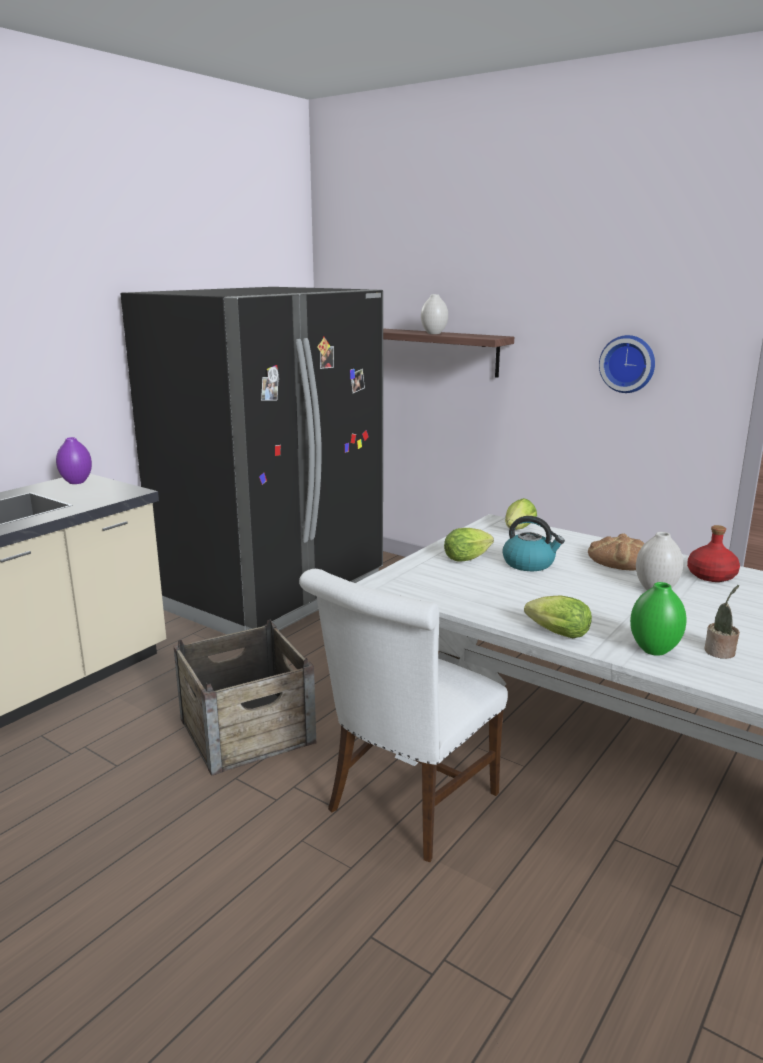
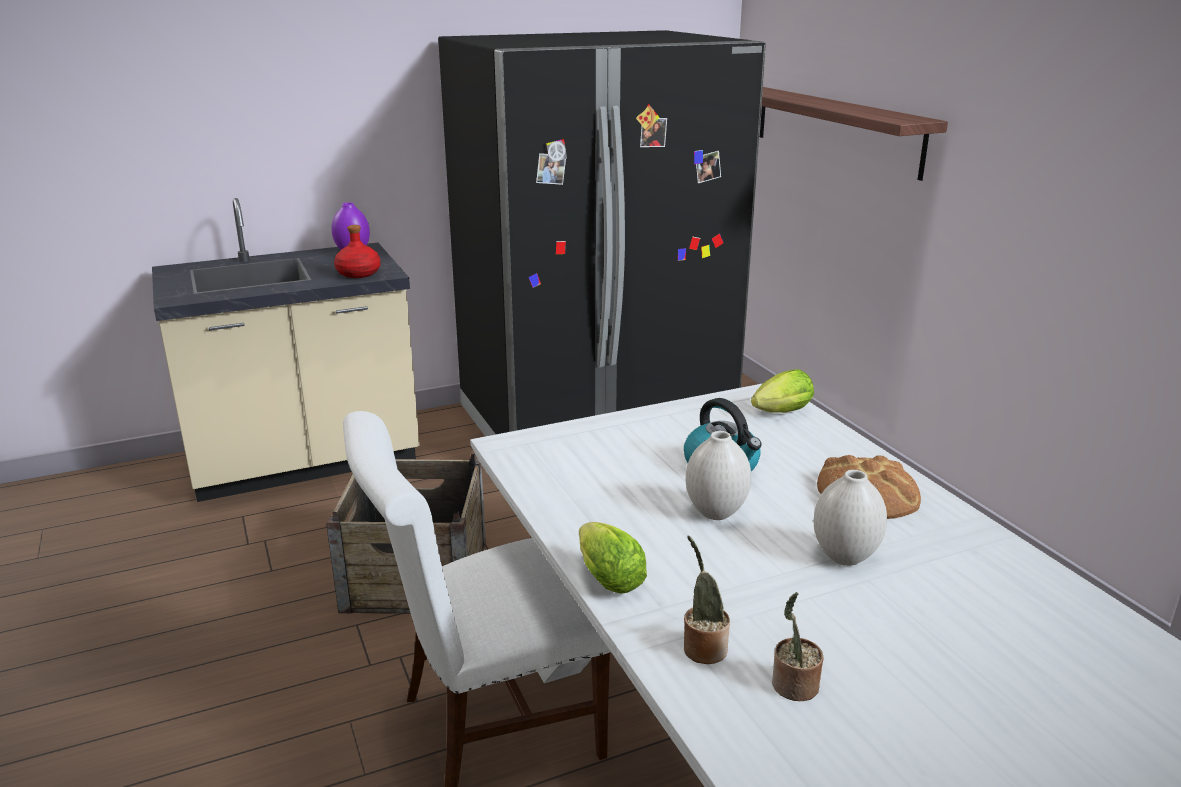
camera: 30 degrees right, 5 degrees up
(434, 333) = (842, 107): white vase -> white vase (716, 513)
(469, 558) = (655, 439): lettuce -> none
(628, 363) = (1094, 182): wall clock -> none
(654, 650) = (702, 648): green vase -> potted plant
(710, 575) = (971, 559): red bottle -> red bottle (358, 273)

